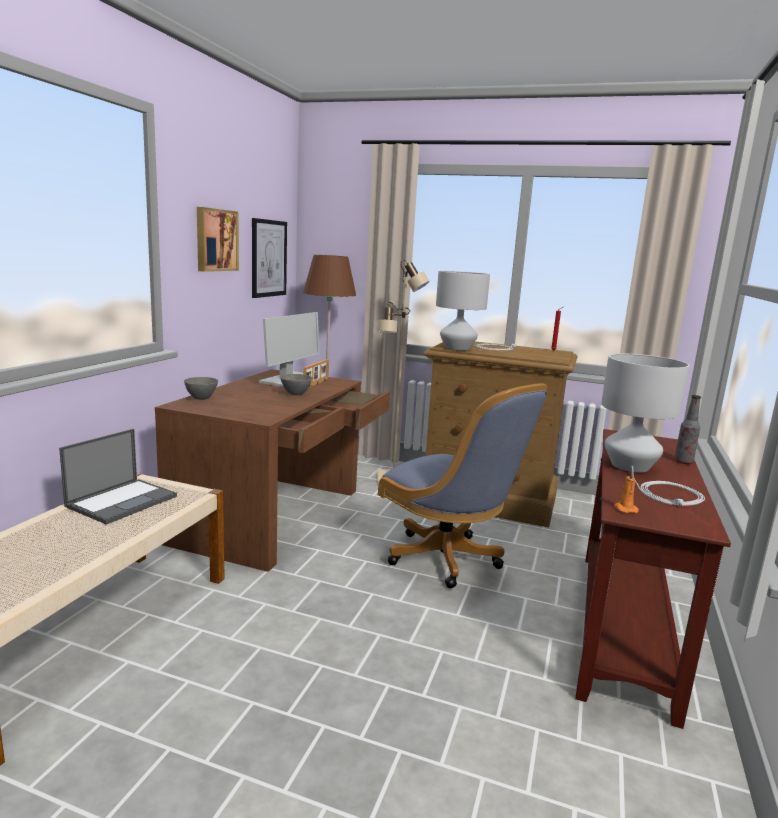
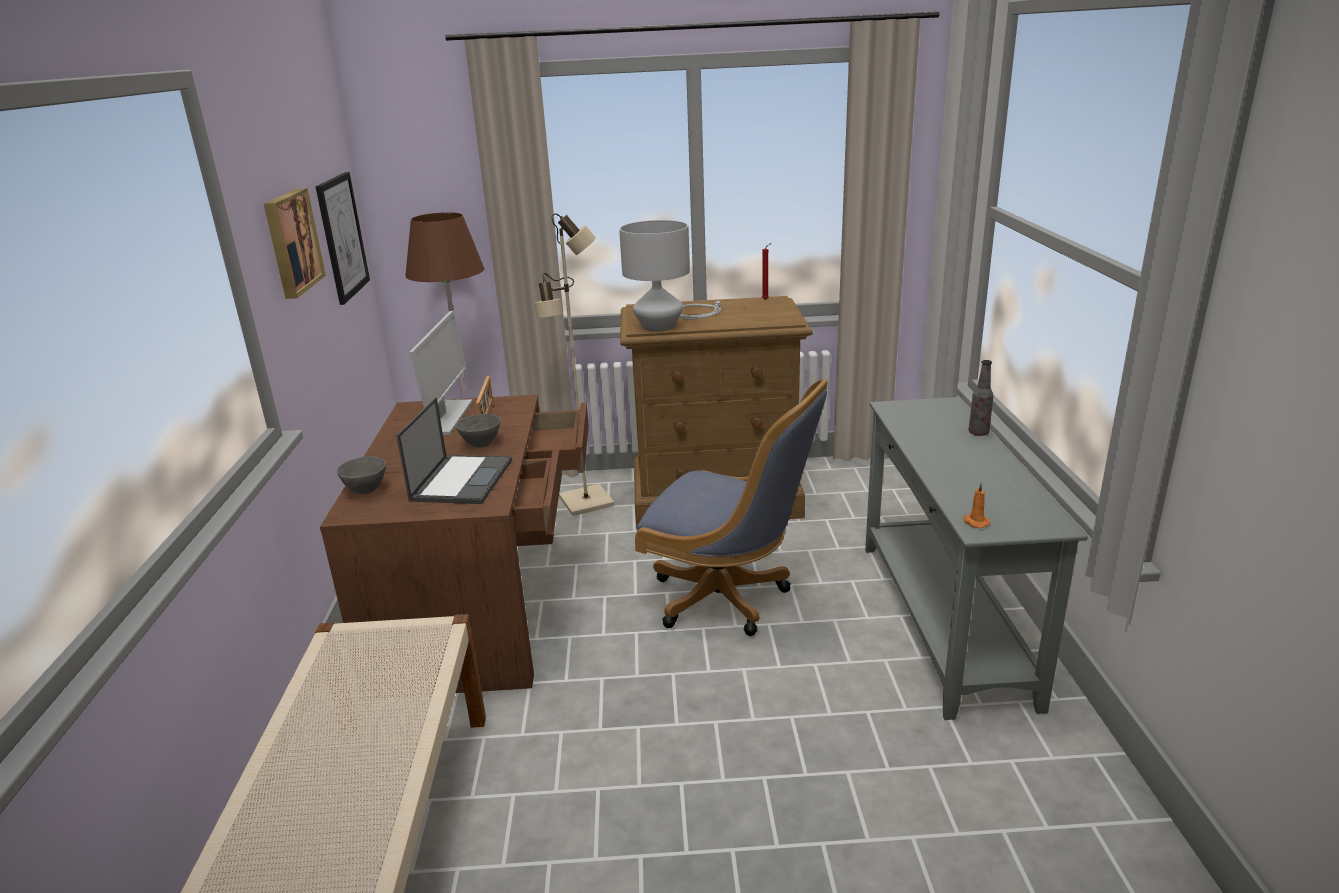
camera: 20 degrees left, 10 degrees up
(123, 501) = (355, 675): laptop -> laptop (462, 479)
(624, 627) = (945, 621): brown console table -> grey console table
(644, 476) = (959, 467): grey table lamp -> none

